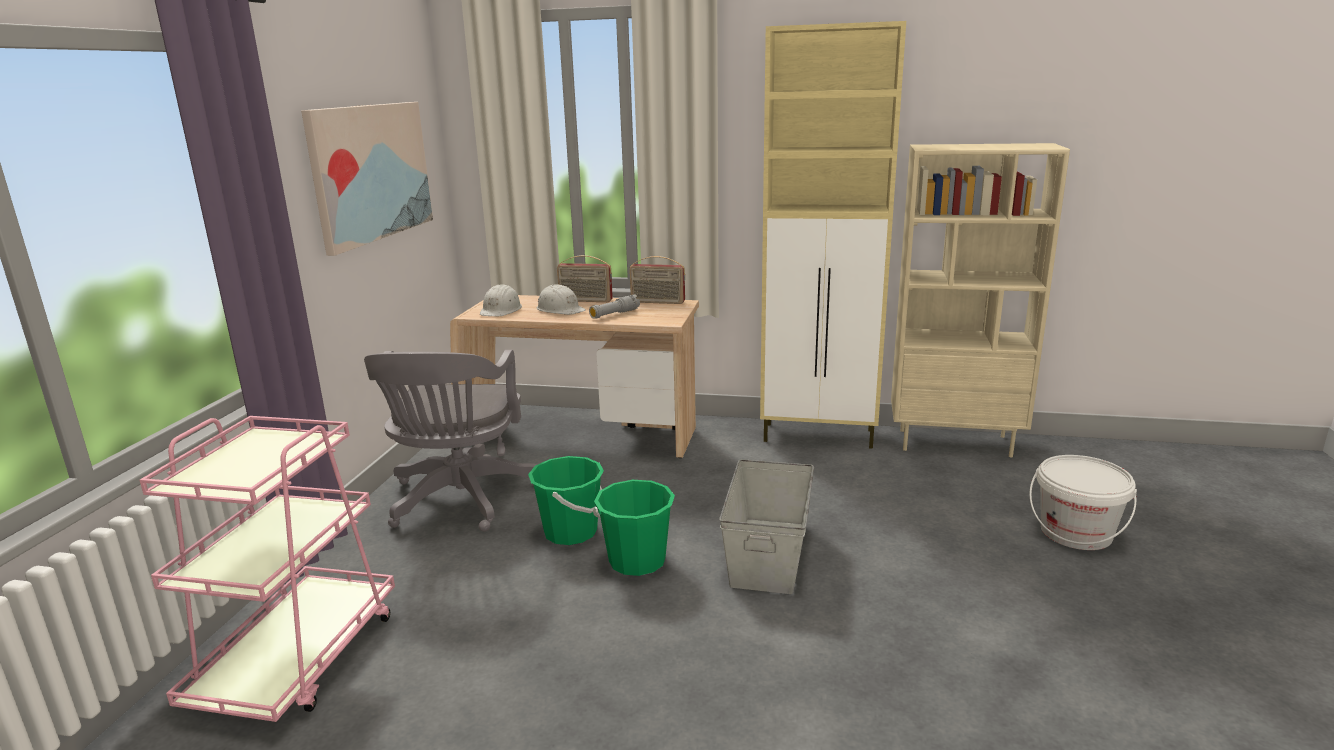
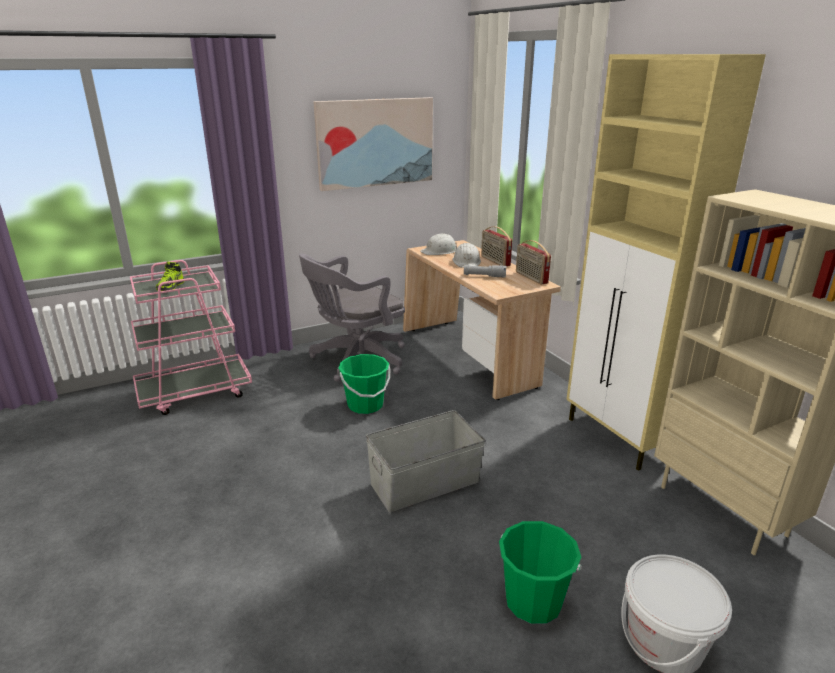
camera: 50 degrees right, 5 degrees up
(250, 464) = (171, 287): none -> shoe
(637, 561) = (362, 439): green bucket -> green bucket (533, 601)

